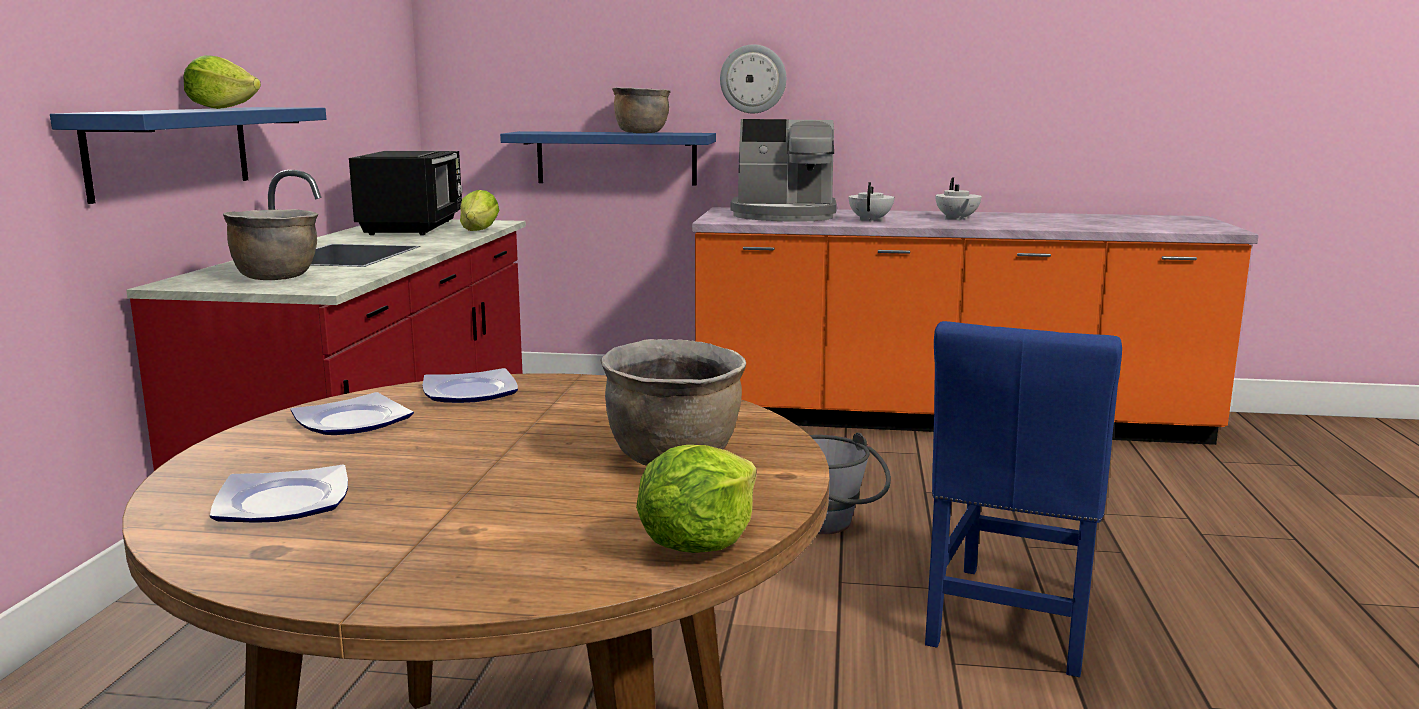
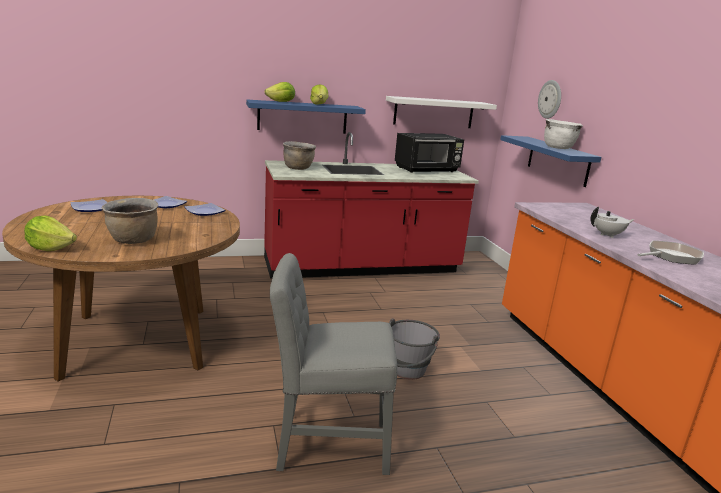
camera: 65 degrees right, 5 degrees up
(352, 109) = (434, 112): none -> white shelf
(479, 230) = (436, 177): lettuce -> lettuce (281, 102)
(641, 133) = (558, 148): brown cooking pot -> white cooking pot
(753, 79) = (627, 125): wall clock -> wall clock (550, 99)
(785, 215) = (583, 216): coffee machine -> none
(956, 219) = (670, 257): white teapot -> frying pan
(1011, 623) = (327, 443): blue chair -> grey chair

